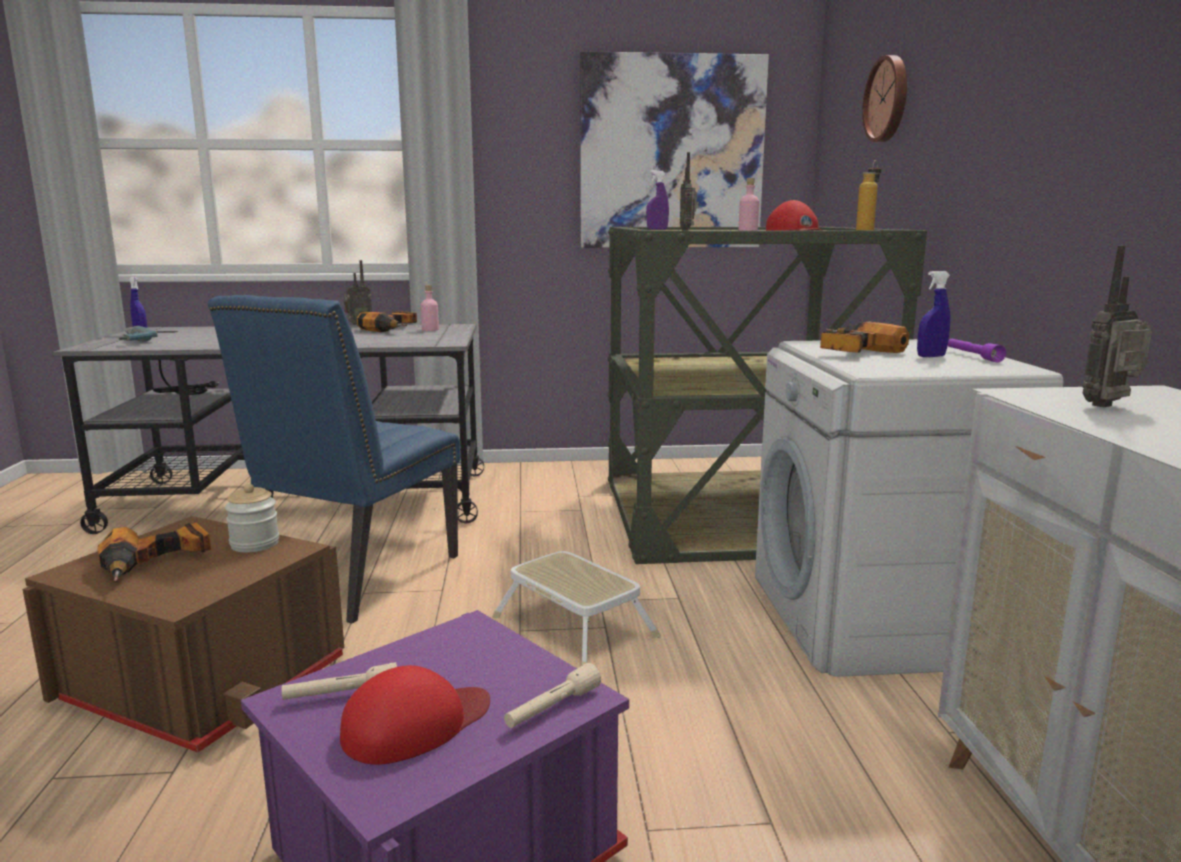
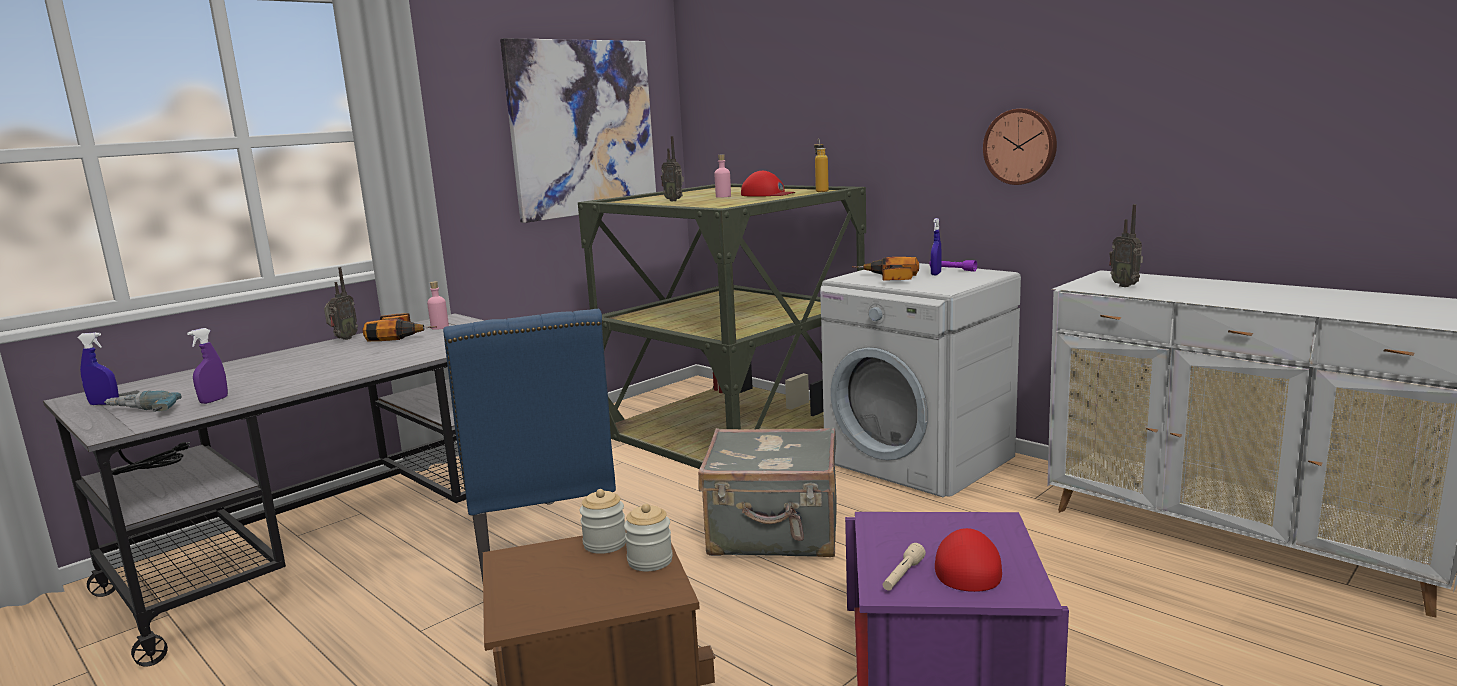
camera: 40 degrees left, 0 degrees up
(157, 564) = (570, 586): power drill -> none
(239, 571) = (650, 561): none -> jar
(552, 708) = (1002, 530): beige flashlight -> none
(573, 627) = (775, 534): beige step ladder -> grey suitcase
(657, 229) = (628, 201): purple spray bottle -> purple spray bottle (214, 400)
(888, 99) = (787, 88): wall clock -> wall clock (1021, 146)
(1111, 407) = (1125, 285): radio -> radio turned 45 degrees counterclockwise

